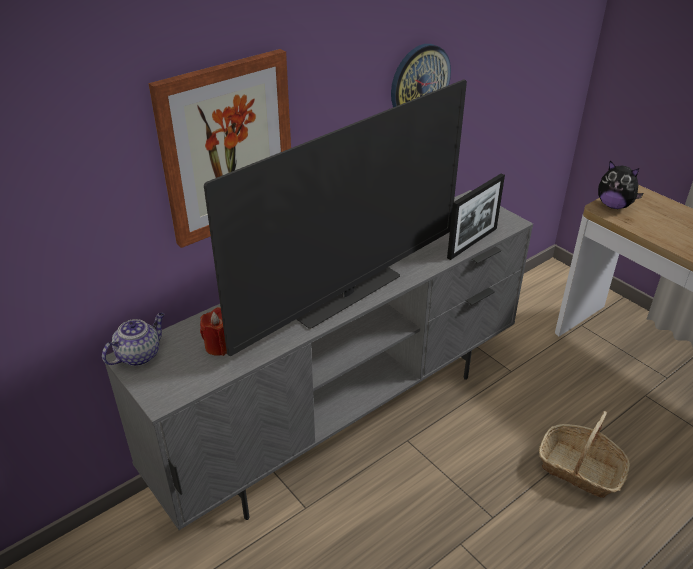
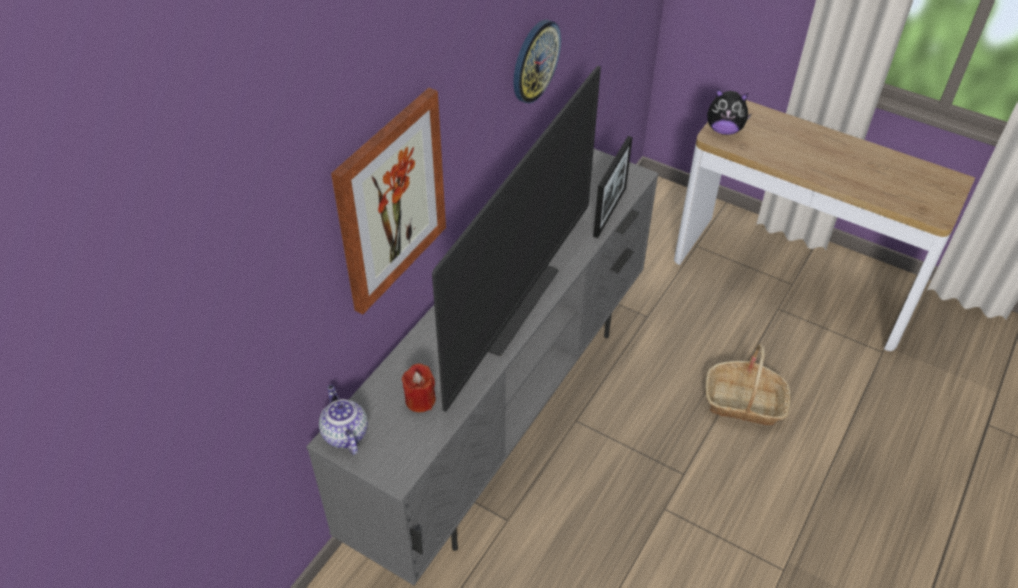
camera: 20 degrees left, 10 degrees up
(139, 355) = (344, 433): teapot -> teapot turned 45 degrees counterclockwise

